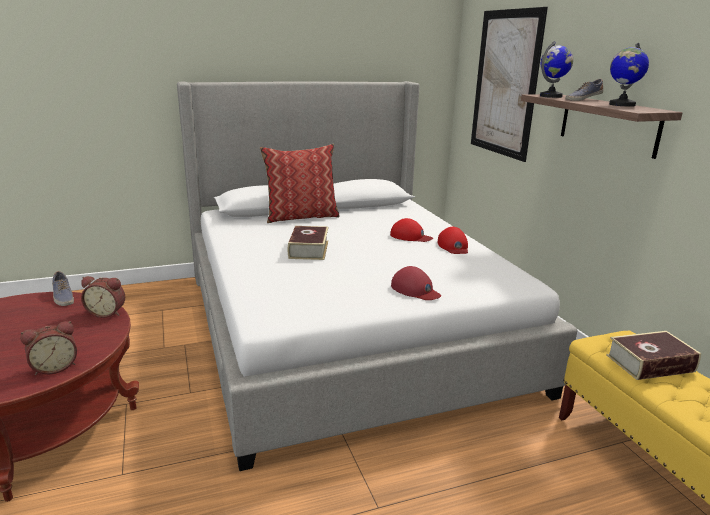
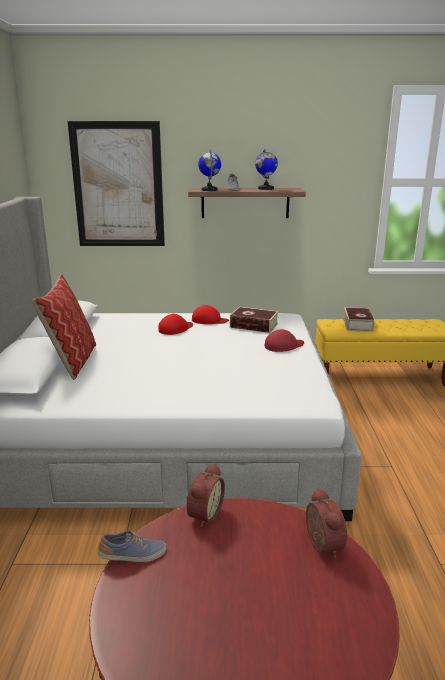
camera: 70 degrees left, 0 degrees up
(308, 249) = (177, 368): book -> book (254, 325)

